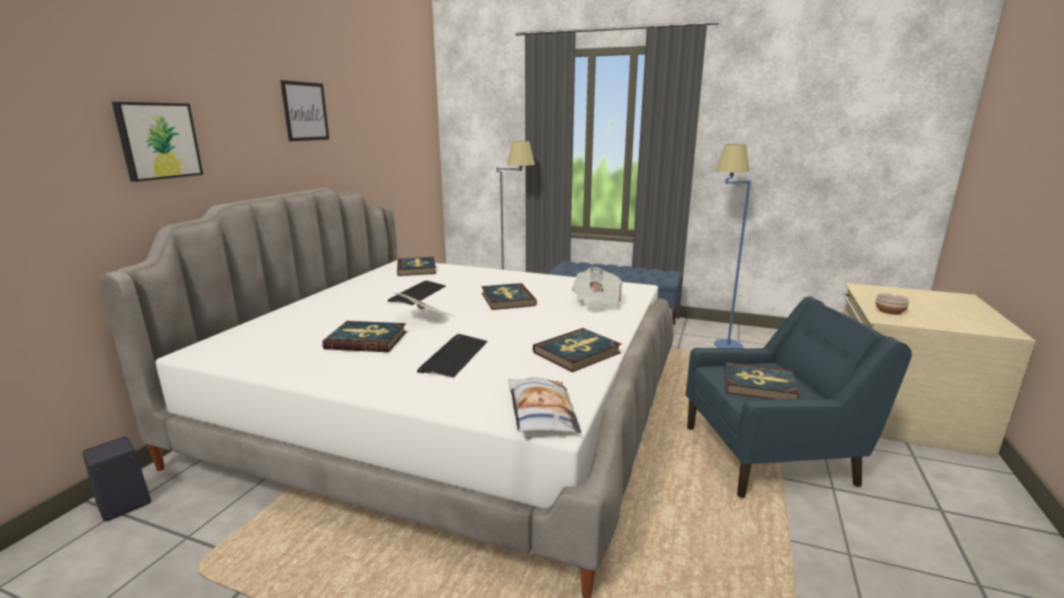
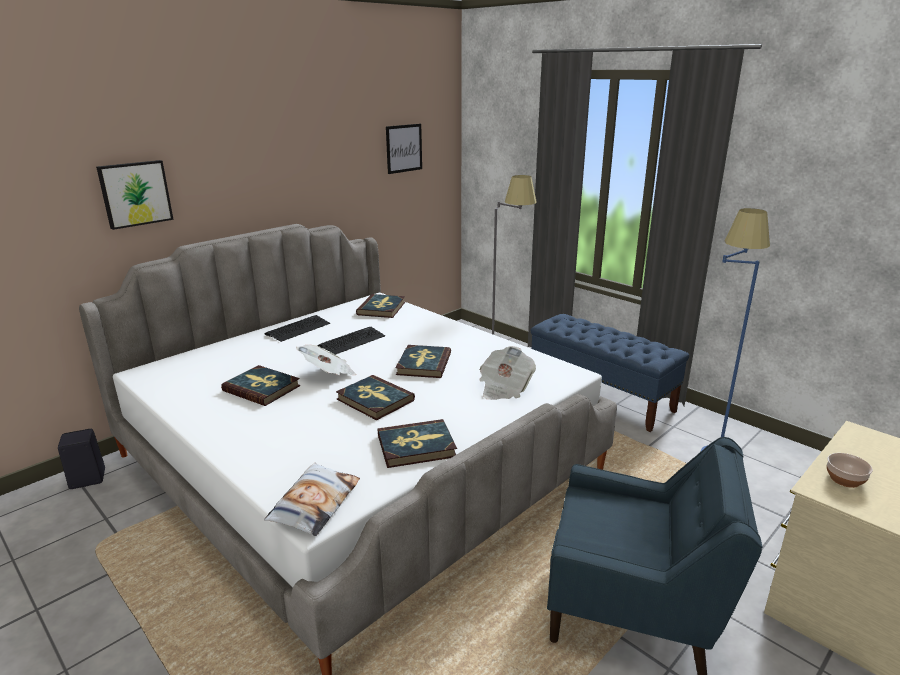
camera: 25 degrees right, 5 degrees up
(305, 111) = (285, 151): picture -> picture (404, 148)
(454, 356) = (309, 423): keyboard -> keyboard (298, 329)
(759, 385) = (612, 528): book -> book (375, 400)

